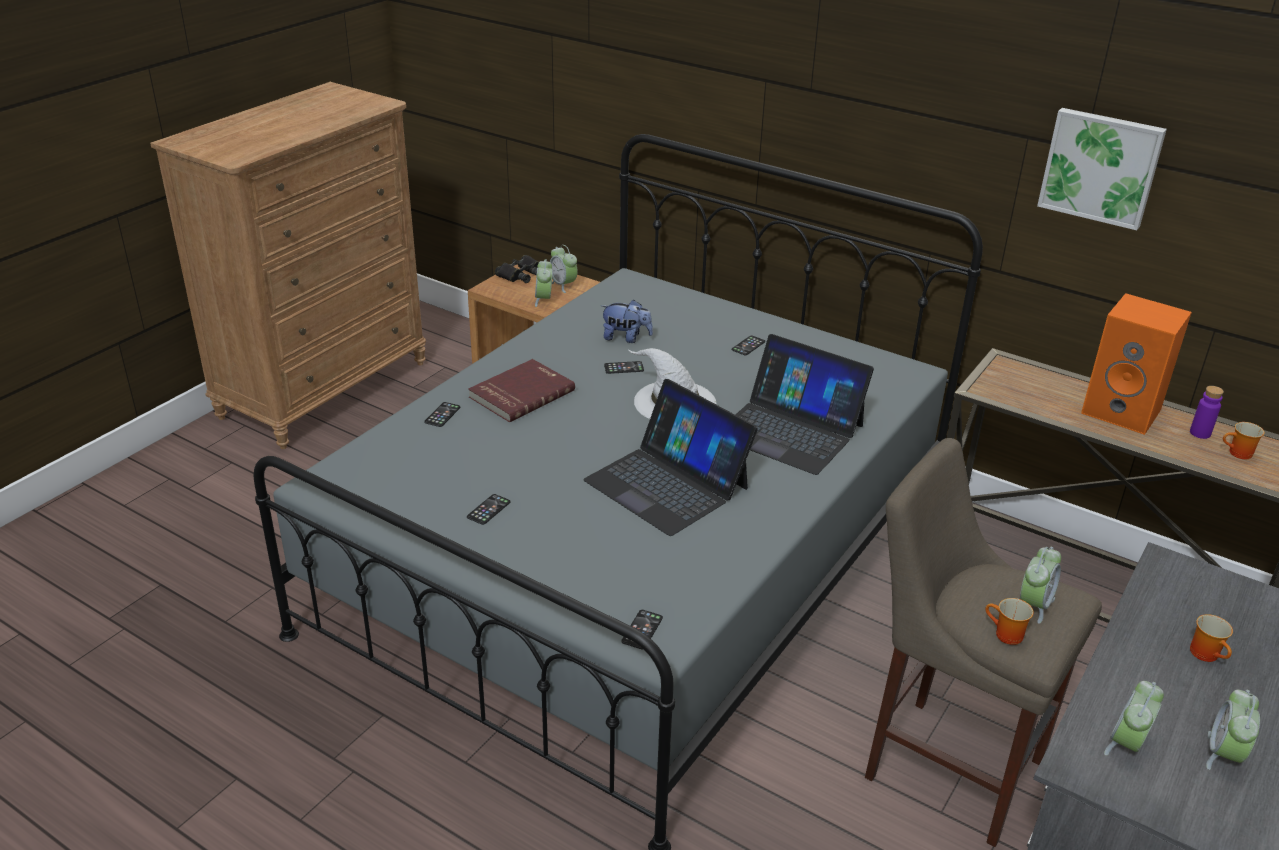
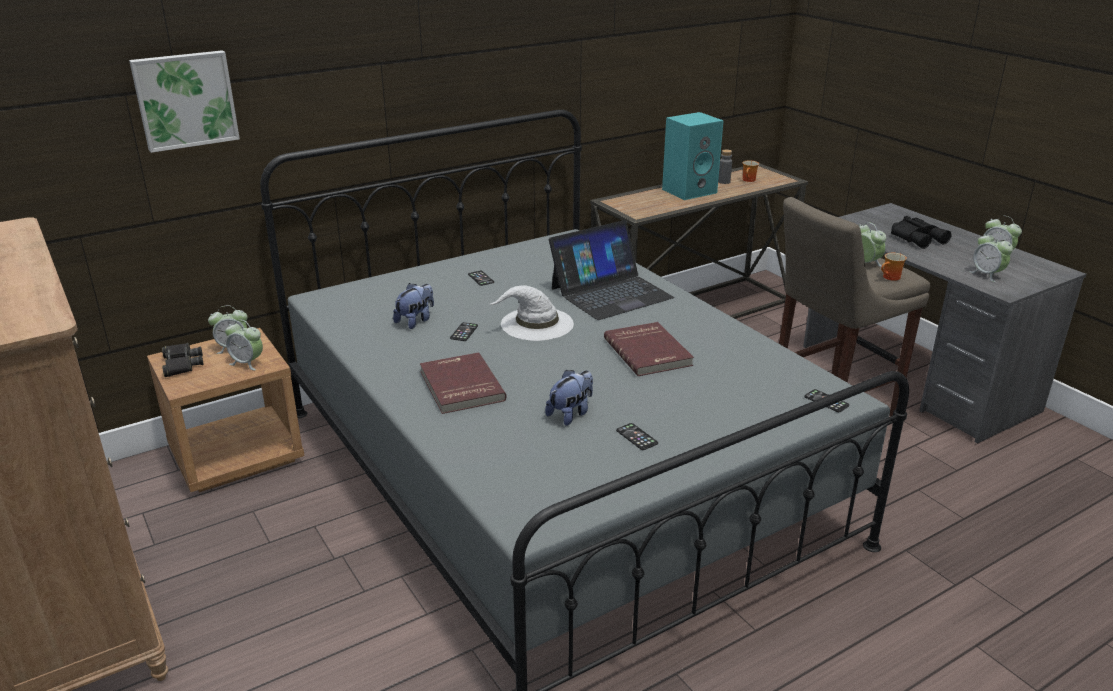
camera: 65 degrees left, 5 degrees down
(442, 415) = (461, 433): phone -> none
(509, 463) = (571, 414): none -> plush toy
(667, 484) = (649, 352): laptop -> red book
(1101, 167) = (627, 43): picture -> picture (185, 100)
(1123, 411) = (689, 190): orange speaker -> turquoise speaker
(1200, 433) = (724, 182): purple bottle -> grey bottle
(1208, 654) = (918, 238): mug -> black binoculars

